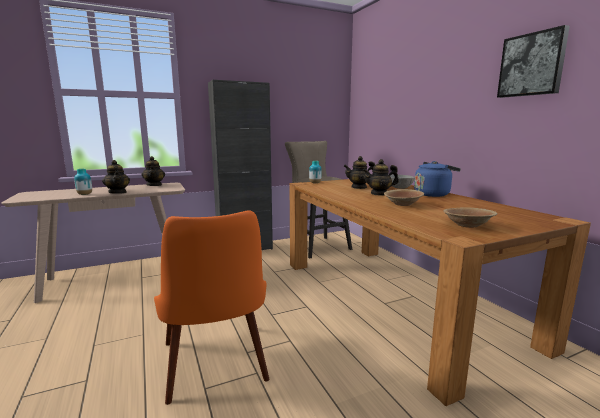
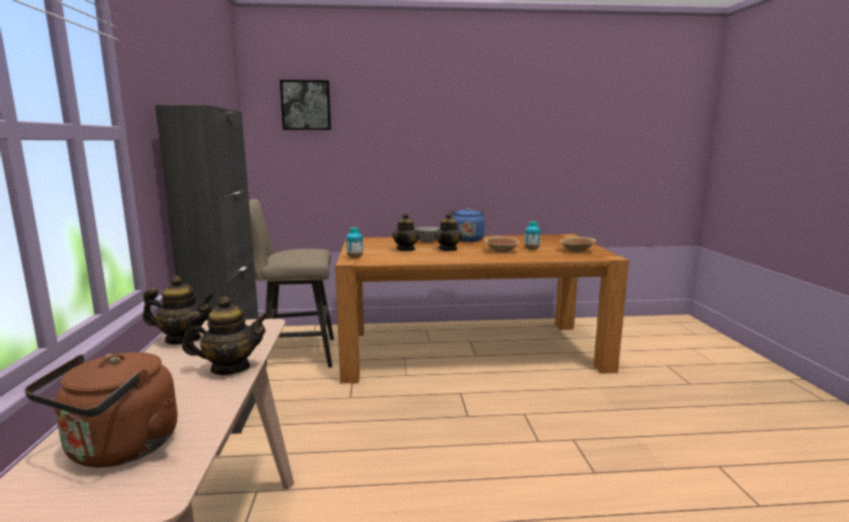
camera: 70 degrees left, 0 degrees up
(52, 194) = (119, 450): none -> brown kettle
(85, 194) = (206, 401): vase -> vase (531, 249)
(217, 370) = (566, 462): orange chair -> none
(532, 65) = (509, 125): picture -> picture (306, 105)

